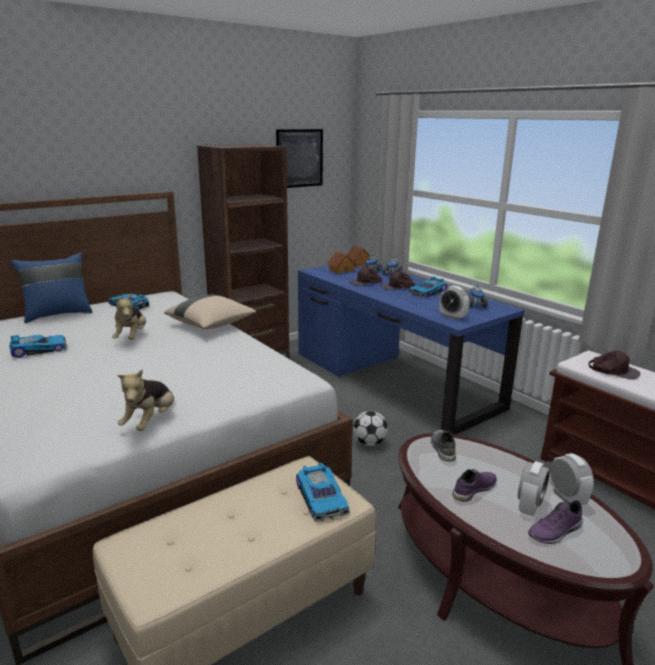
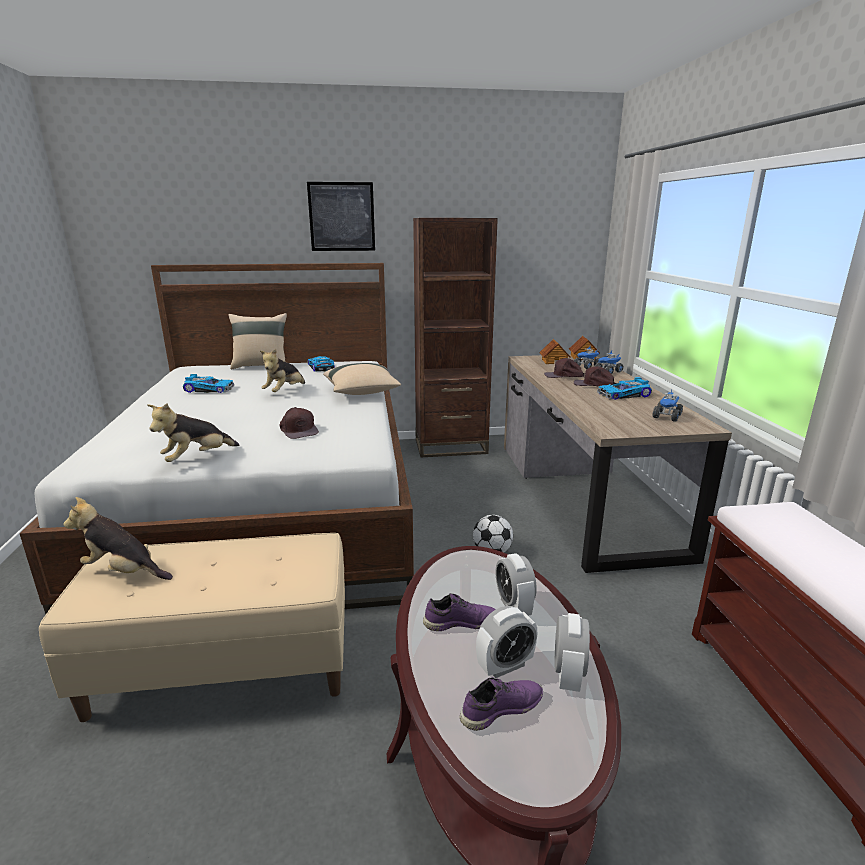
camera: 30 degrees right, 0 degrees up
(57, 314) = (261, 366): blue pillow -> beige pillow
(157, 552) = (124, 571): none -> plush toy
(299, 158) = (534, 235): picture -> picture (342, 217)
(322, 498) = (299, 575): toy car -> none
(393, 380) = (583, 495): blue desk -> brown desk
(442, 449) = (480, 568): grey shoe -> none
(452, 317) = (615, 424): alarm clock -> alarm clock (513, 607)
(555, 532) = (500, 708): purple shoe -> purple shoe turned 150 degrees clockwise
(613, 370) = (799, 535): brown cap -> brown cap (299, 430)

